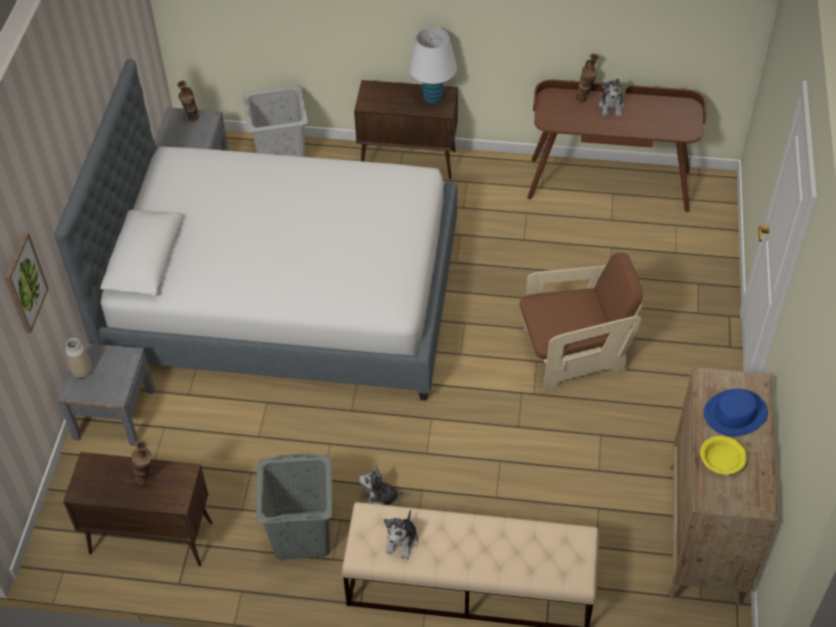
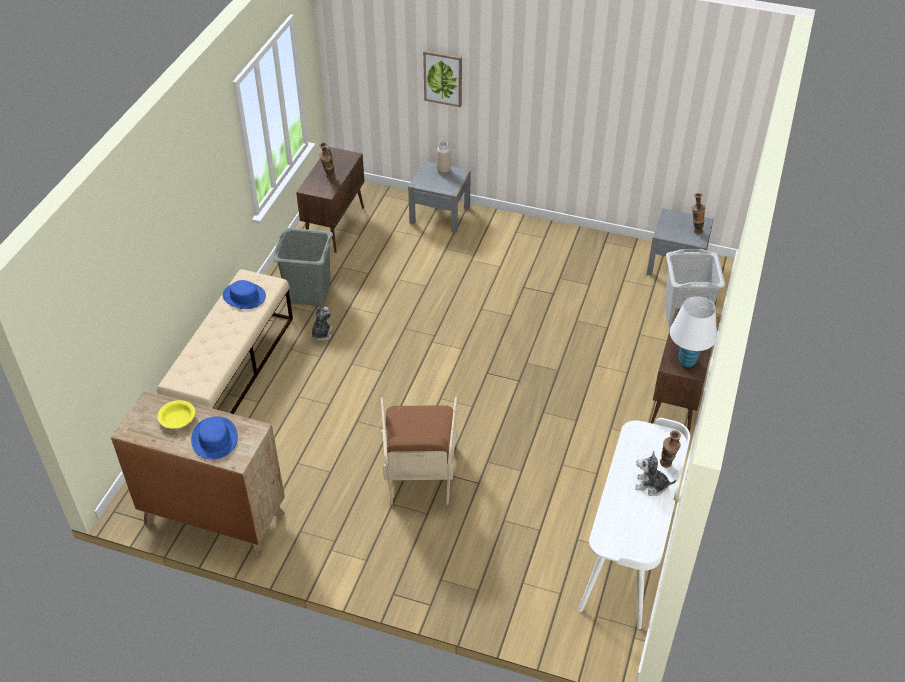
camera: 100 degrees right, 5 degrees down
(284, 295) = (528, 303): bed -> none
(402, 541) = (244, 296): plush toy -> blue hat
(609, 183) = (629, 549): brown desk -> white desk

